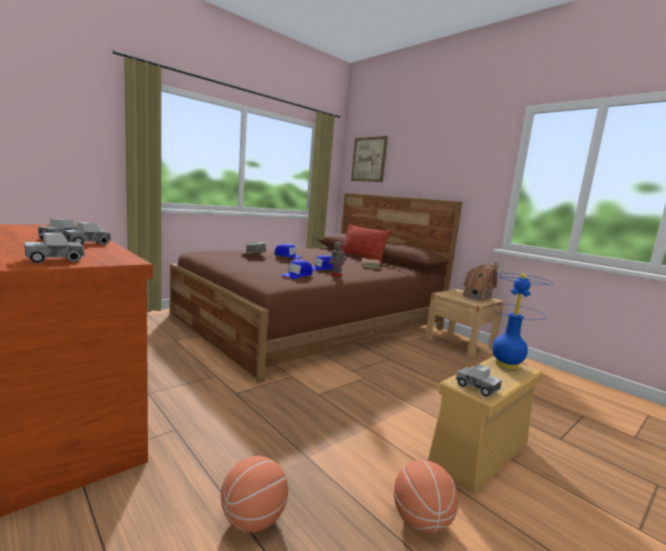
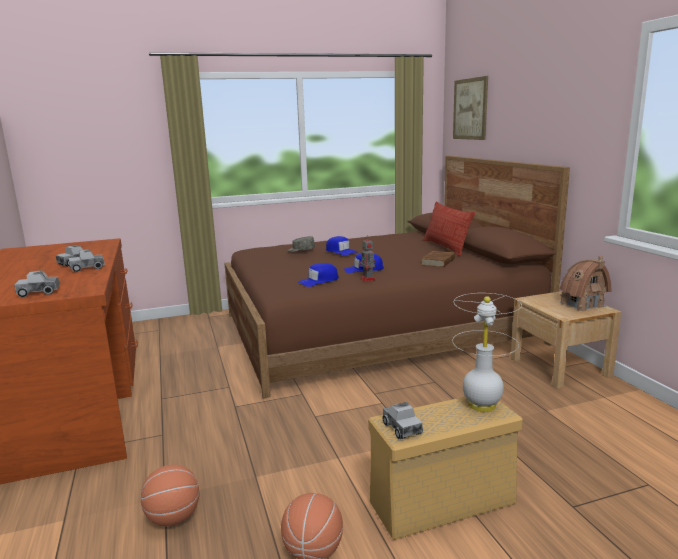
camera: 25 degrees right, 5 degrees up
(506, 364) = (481, 405): blue table lamp -> white table lamp

